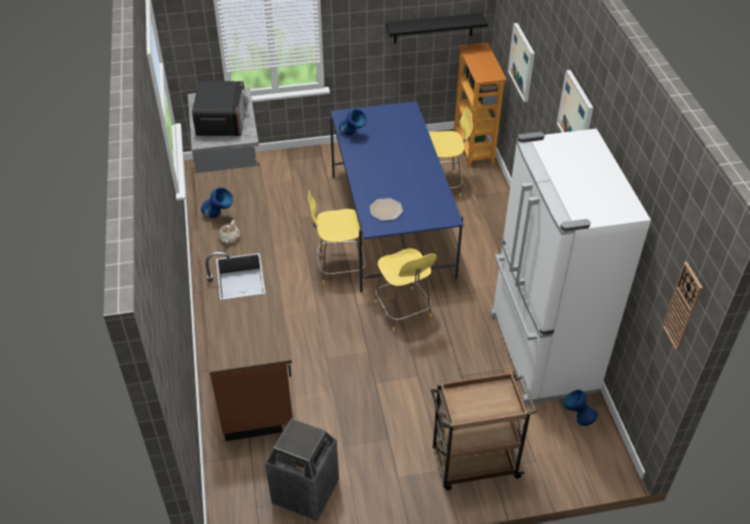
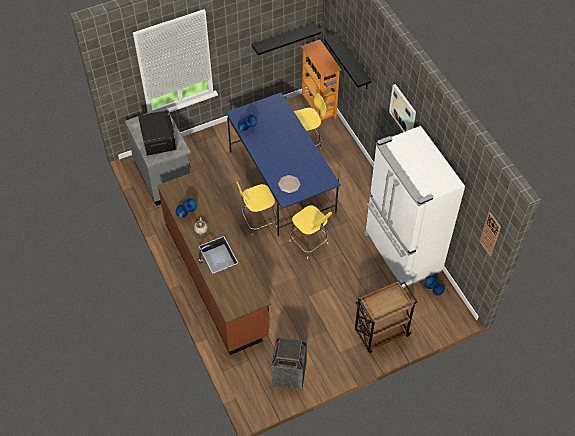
camera: 15 degrees left, 10 degrees up
(522, 62) = (353, 63): picture -> black shelf

